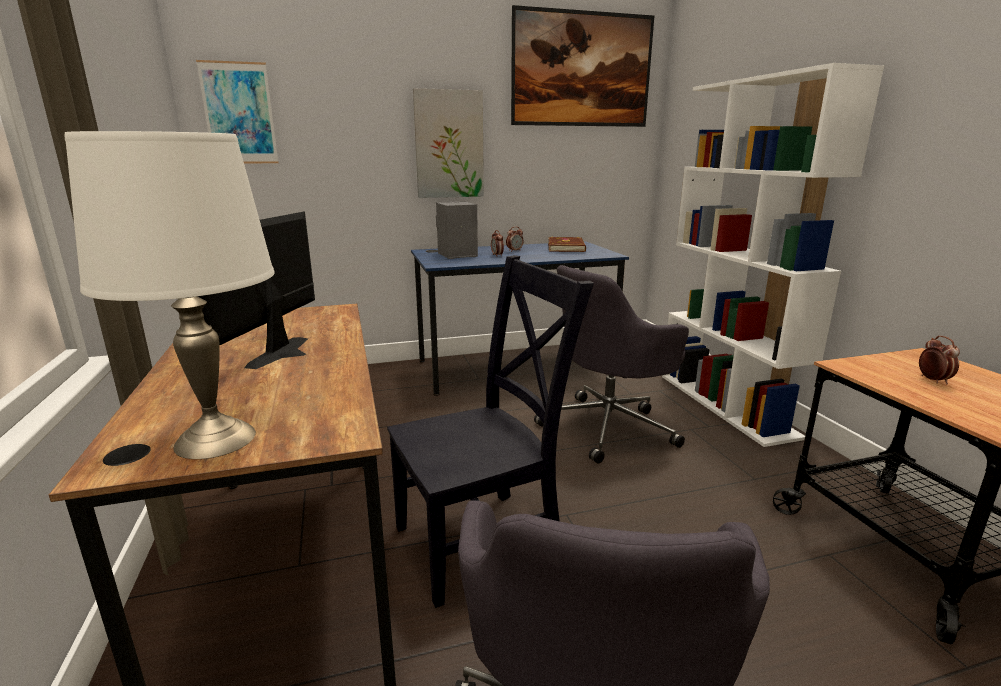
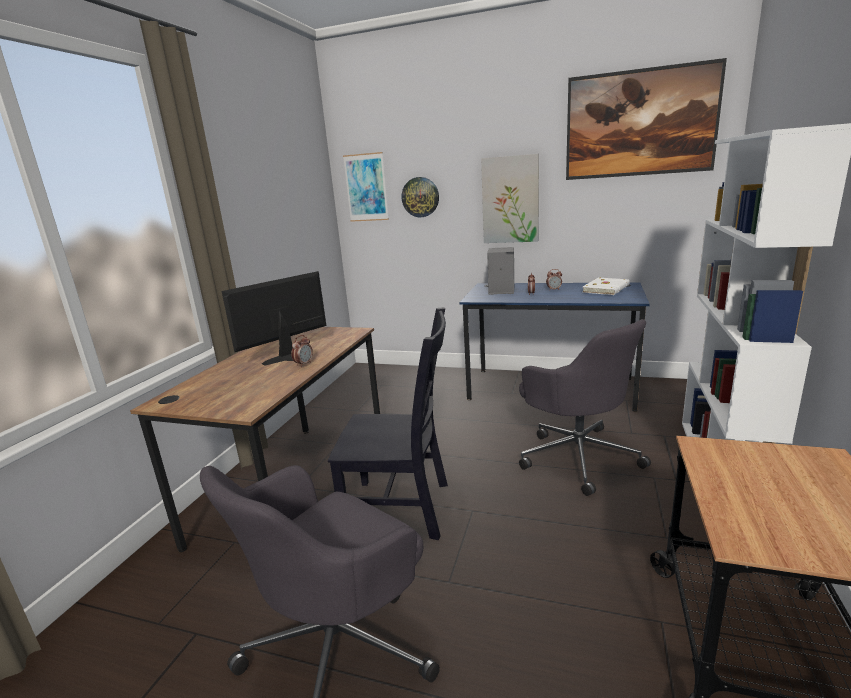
camera: 35 degrees right, 0 degrees up
(216, 439) = (202, 400): white table lamp -> none
(327, 133) = (420, 197): none -> wall clock
(567, 247) = (607, 289): brown book -> white book
(609, 427) = (578, 456): grey office chair -> grey office chair turned 120 degrees counterclockwise
(933, 380) = (773, 482): alarm clock -> alarm clock (304, 364)

